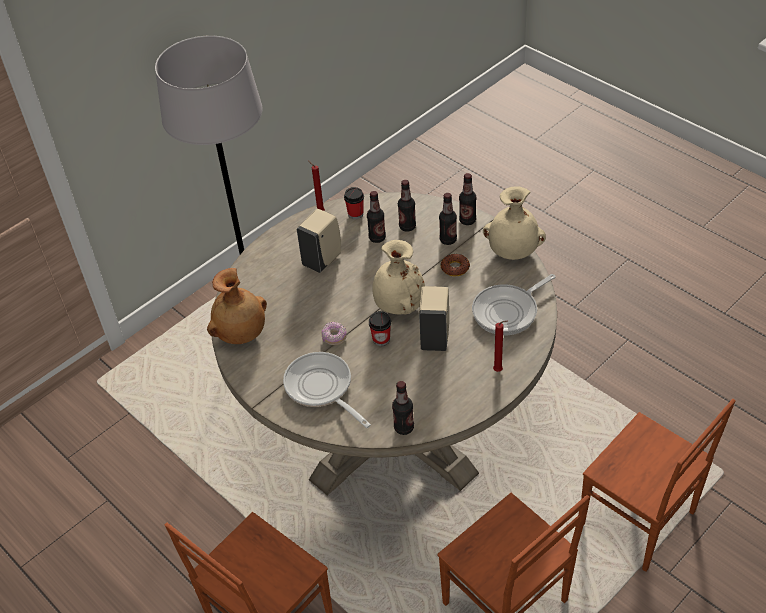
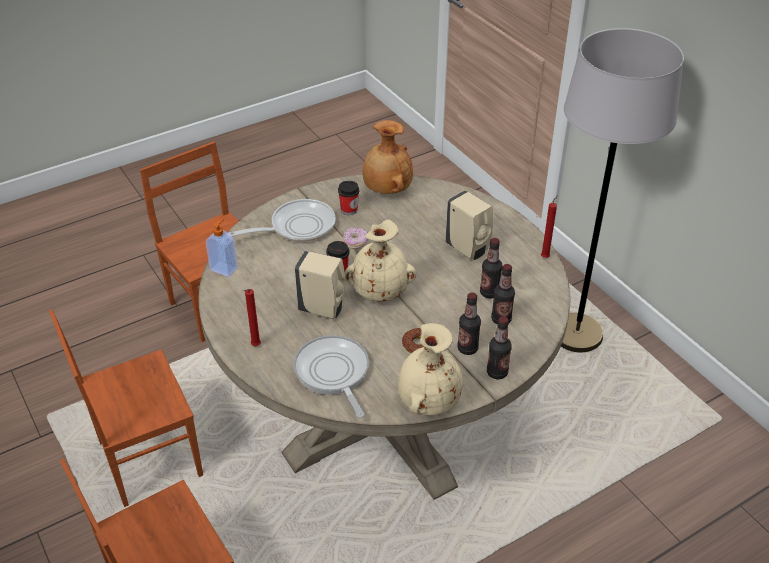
camera: 100 degrees right, 5 degrees down
(355, 214) = (535, 283): cup -> cup (349, 210)
(404, 428) = (224, 268): bottle -> soap dispenser

